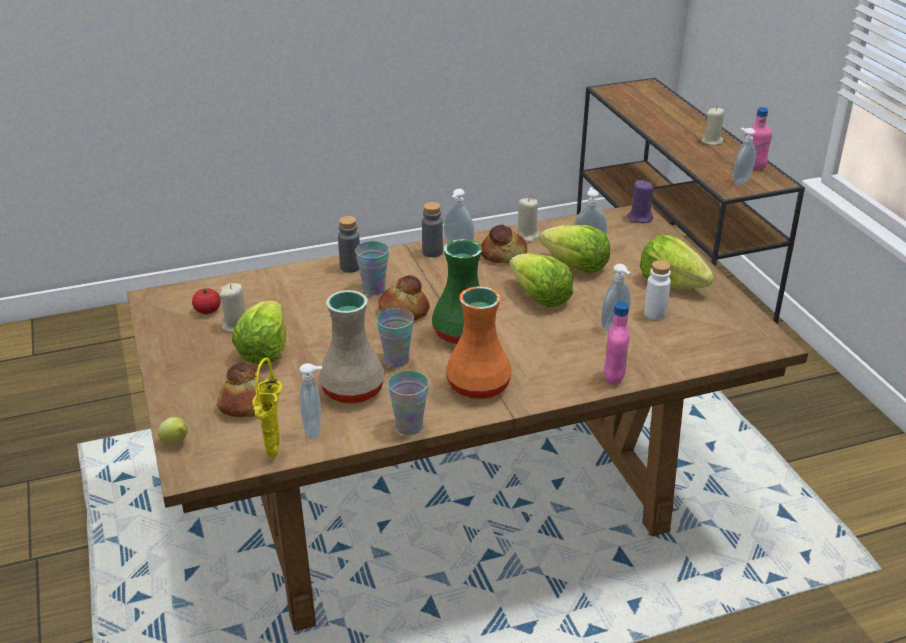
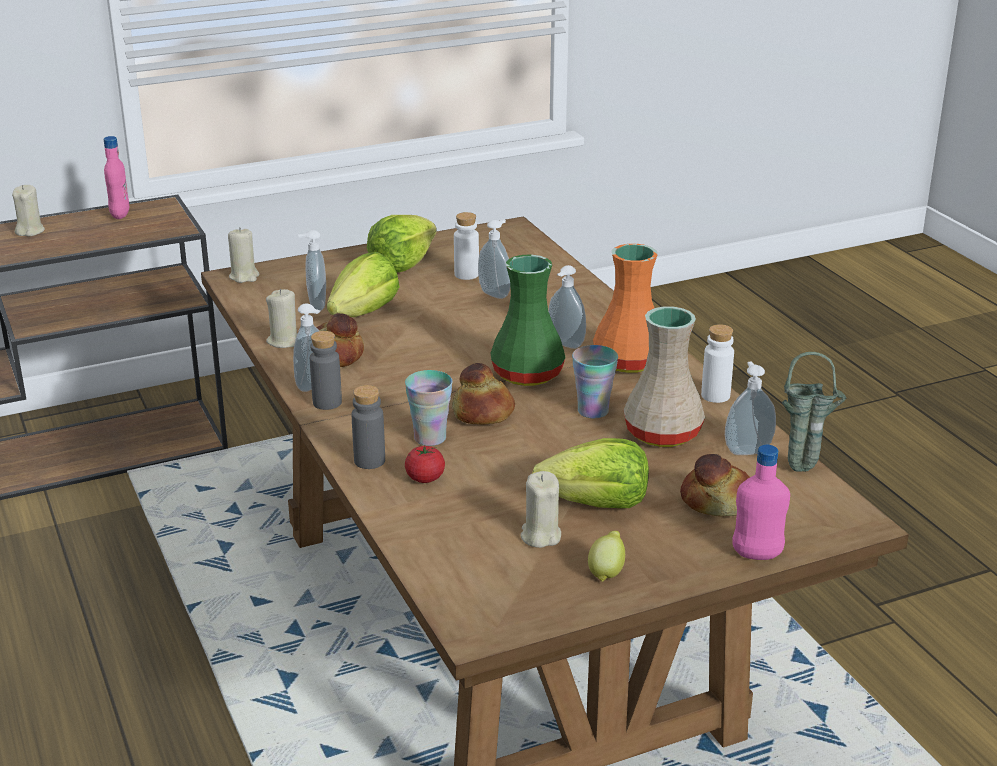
camera: 95 degrees left, 5 degrees down
(176, 443) = (813, 541): lemon -> lemon (606, 572)
(207, 311) = (505, 568): tomato -> tomato (425, 478)
(273, 457) = (805, 471): yellow vase -> green vase
(409, 426) = (715, 395): cup -> white bottle
(539, 297) = (439, 332): lettuce -> none
(613, 377) = (590, 296): pink bottle -> pink bottle (757, 554)
(639, 218) = (244, 276): purple candle -> beige candle
(740, 181) = (153, 222): soap dispenser -> soap dispenser (564, 344)

